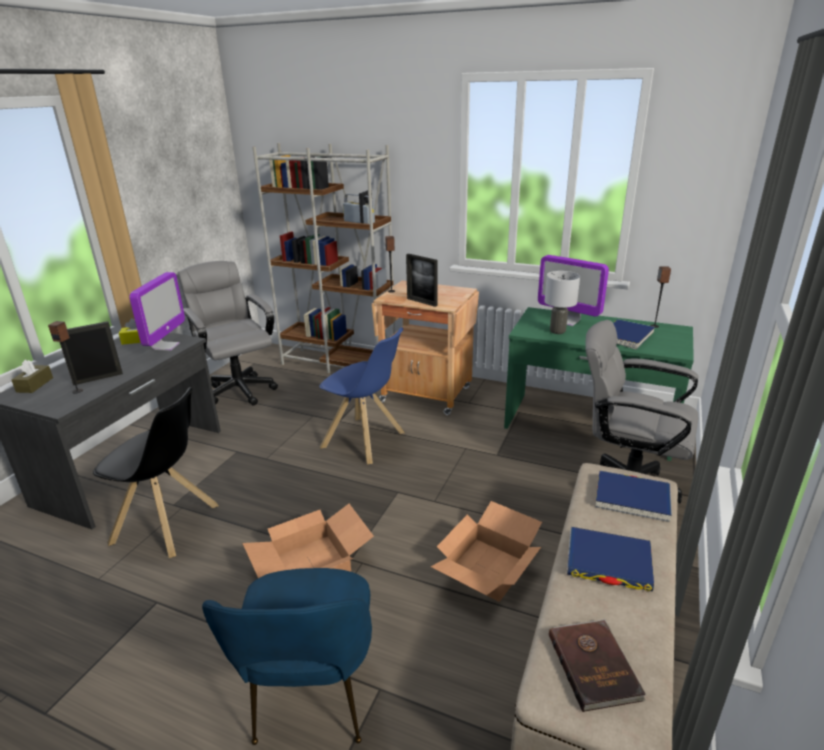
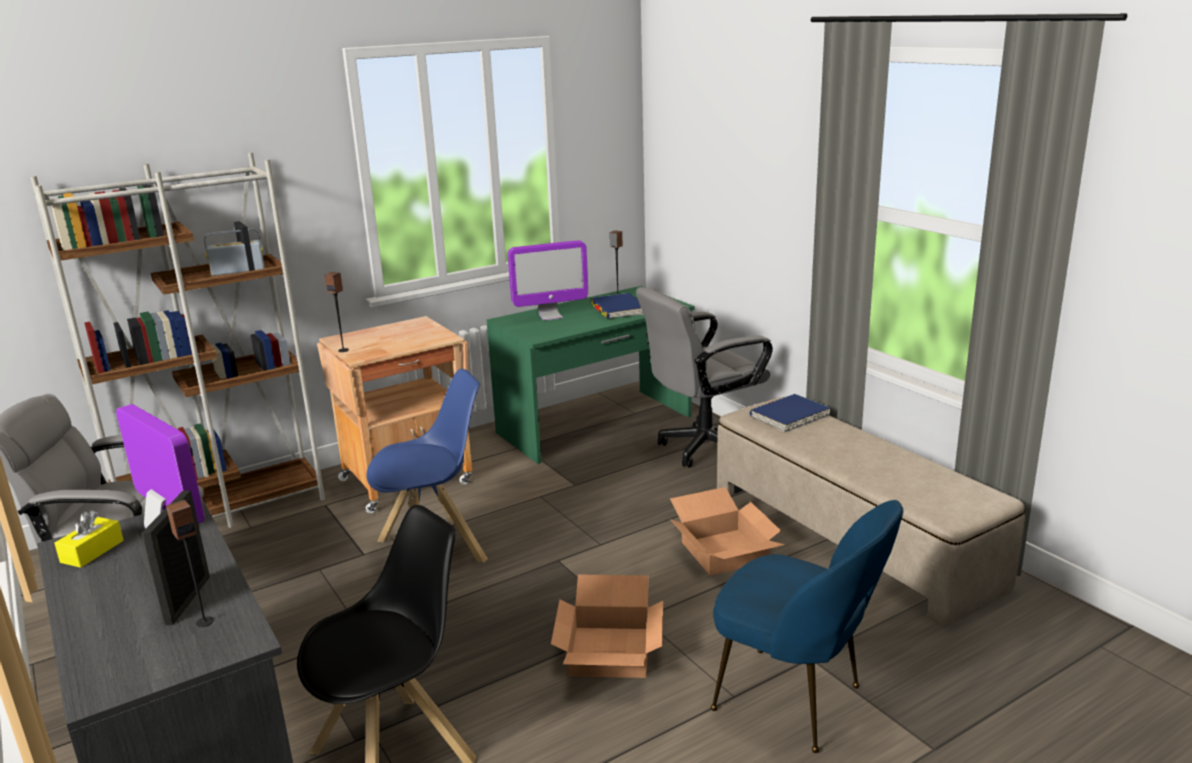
camera: 55 degrees left, 5 degrees down
(35, 385) = (99, 664): brown tissue box -> none
(422, 302) = (409, 345): picture frame -> none
(558, 332) = (564, 326): white table lamp -> none
(594, 665) = (939, 492): brown book -> none
(608, 562) = (849, 451): blue book -> none

